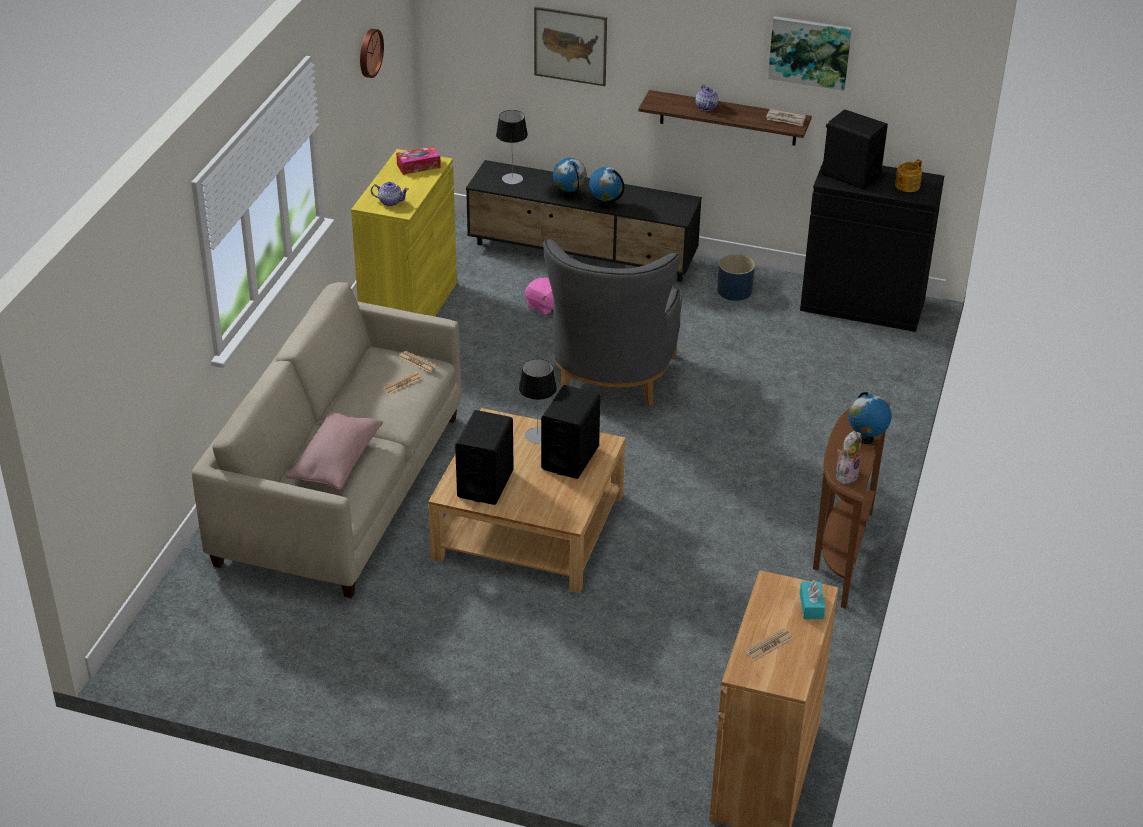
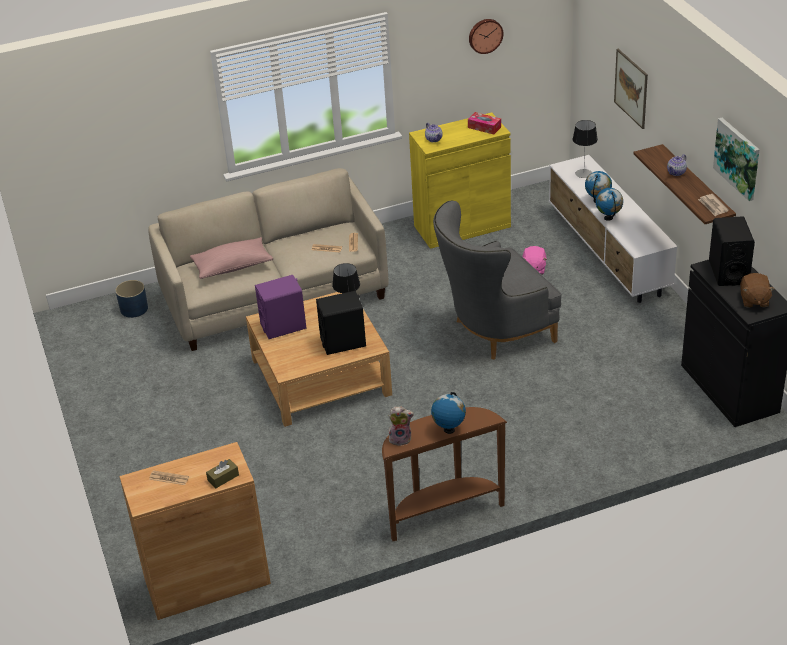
camera: 55 degrees right, 0 degrees up
(485, 483) = (283, 326): black speaker -> purple speaker
(583, 255) = (607, 253): black tv stand -> white tv stand
(734, 291) = (661, 328): blue planter -> blue planter (134, 309)
(811, 606) = (223, 478): turquoise tissue box -> brown tissue box
(906, 185) = (754, 300): teapot -> brown plush toy

